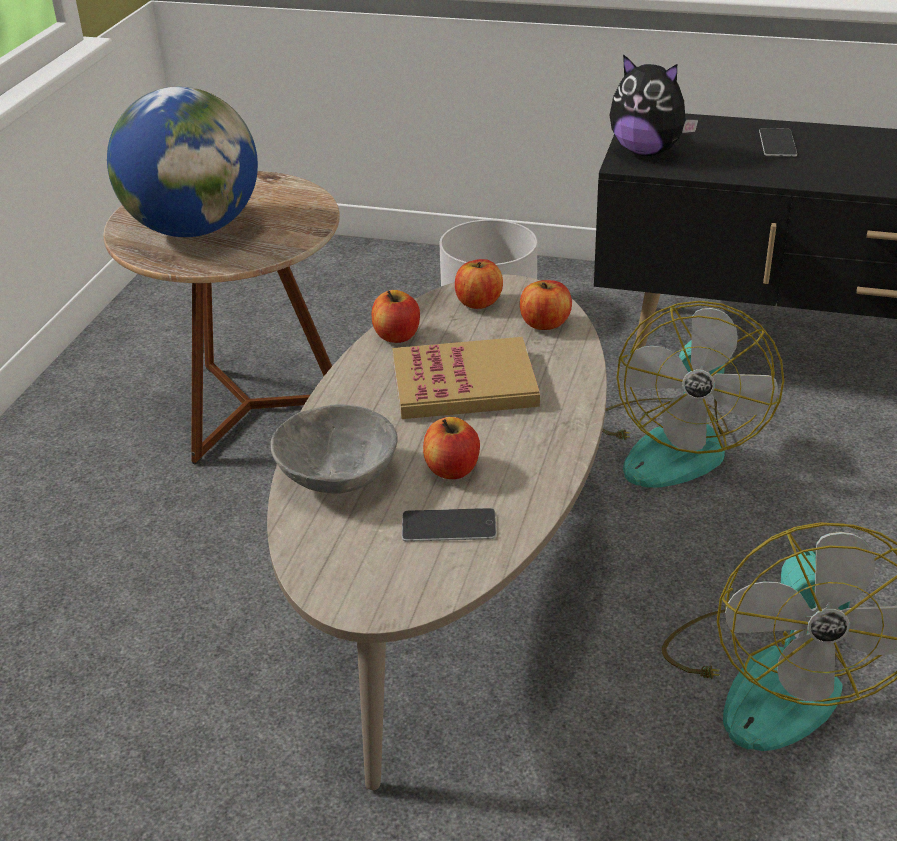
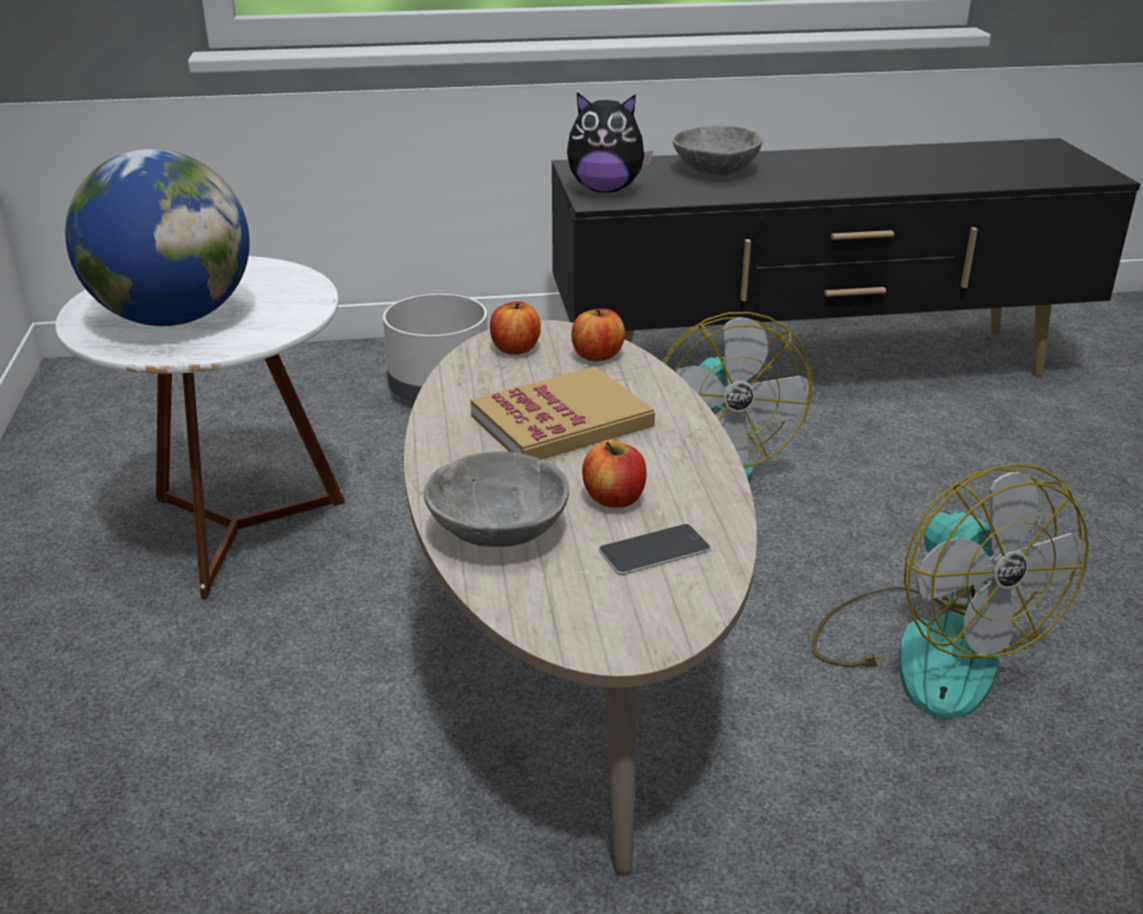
camera: 25 degrees left, 5 degrees down
(251, 410) = (238, 531): brown side table -> white side table
(397, 336) = (455, 392): apple -> none
(777, 143) = (716, 170): phone -> grey bowl

